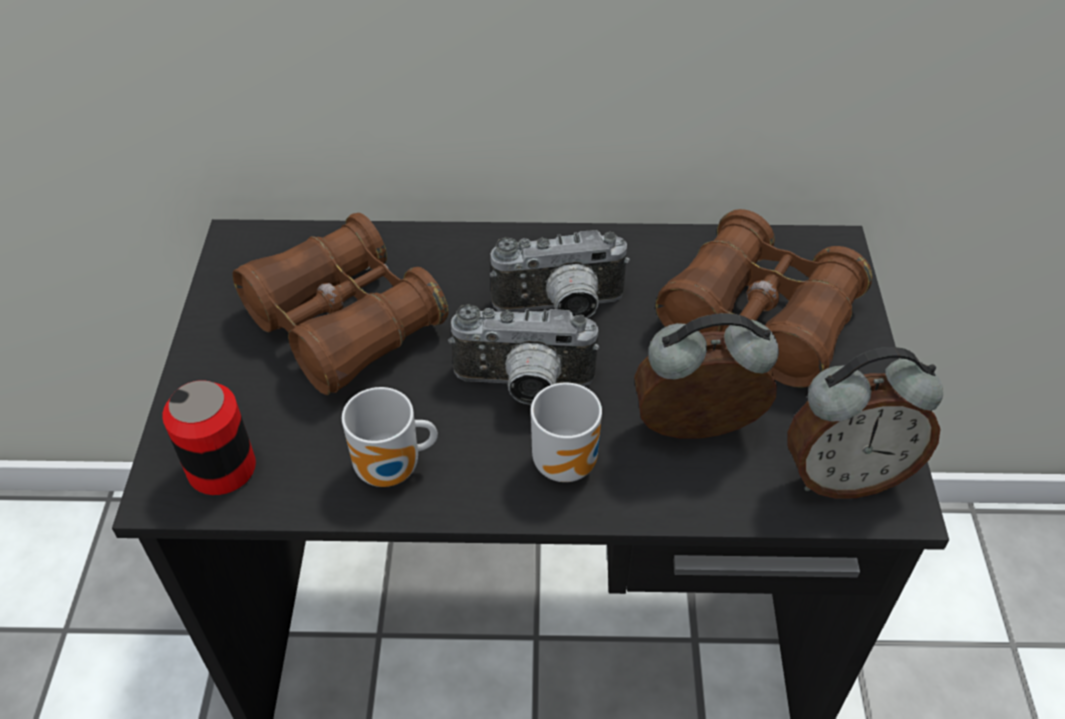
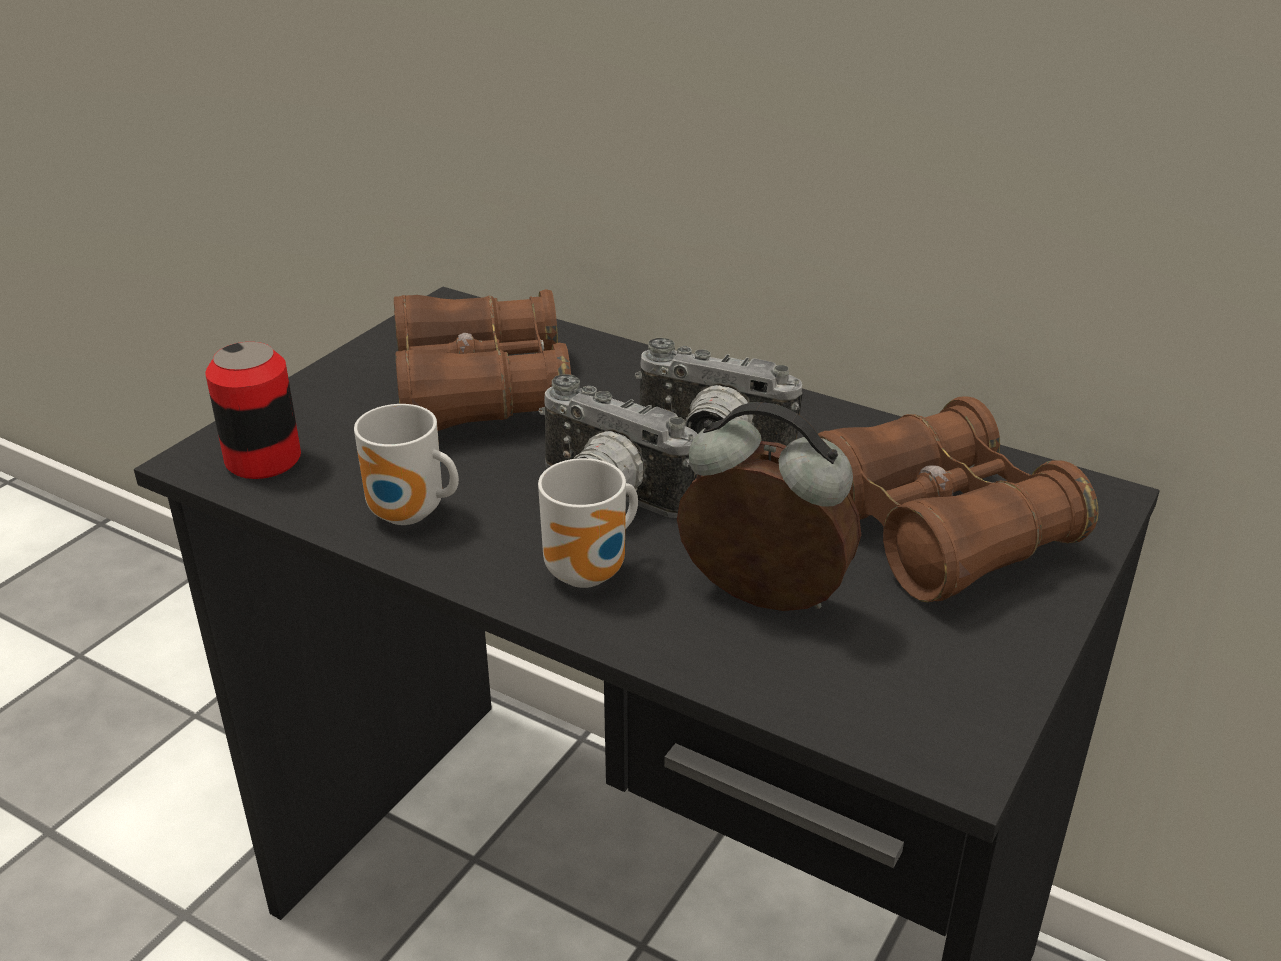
camera: 30 degrees right, 15 degrees down
(844, 475) = (908, 706): alarm clock -> none

